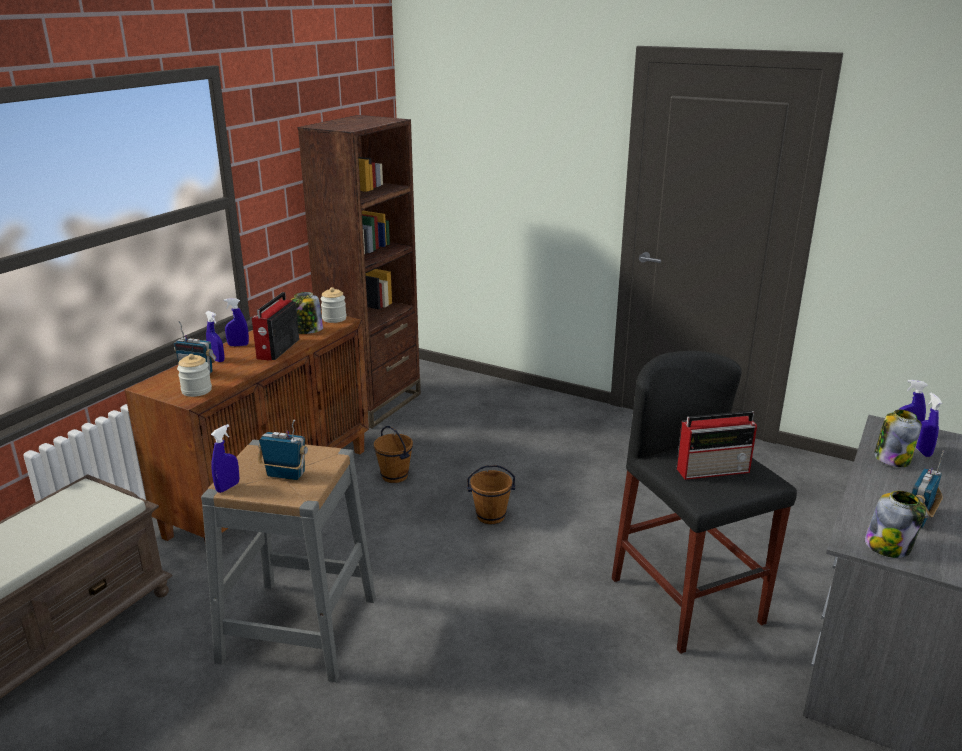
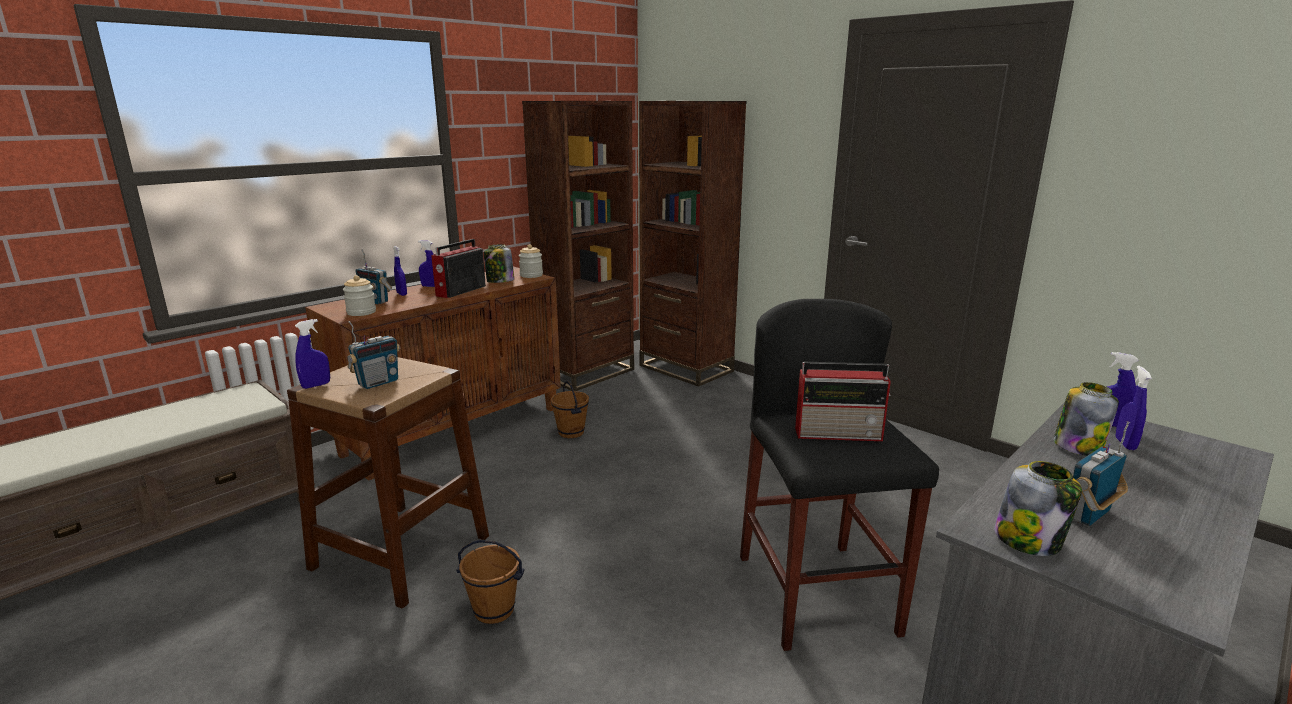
camera: 15 degrees right, 5 degrees down
(285, 475) = (378, 383): radio -> radio turned 105 degrees clockwise
(298, 629) = (400, 552): grey stool -> brown stool
(472, 386) = (686, 368): none -> brown bookcase
(491, 517) = (643, 479): brown bucket -> brown bucket (493, 611)

